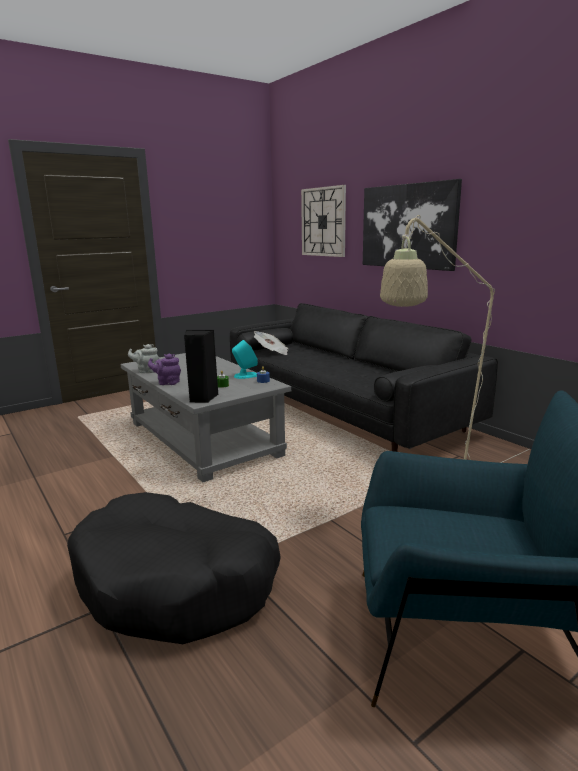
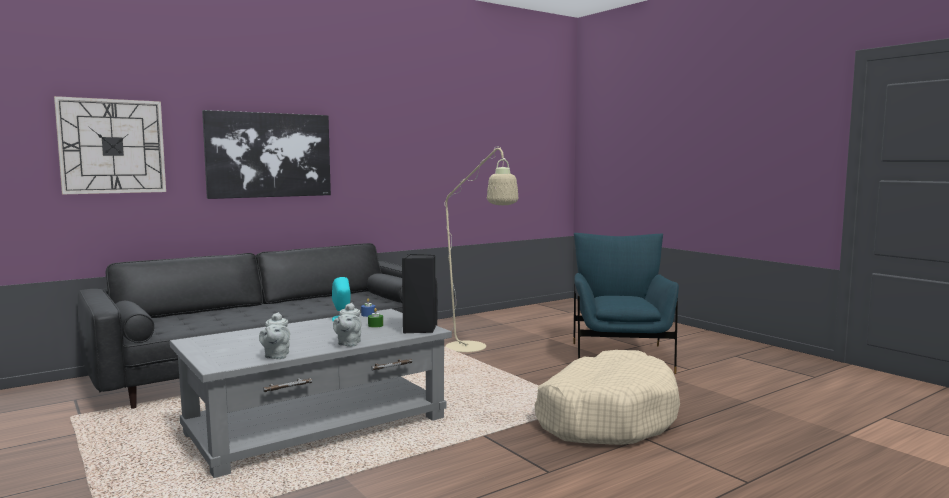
camera: 90 degrees left, 10 degrees down
(167, 383) = (348, 344): purple teapot -> grey teapot
(176, 583) = (605, 417): black dog bed -> beige dog bed
(272, 352) = (179, 328): newspaper -> none

